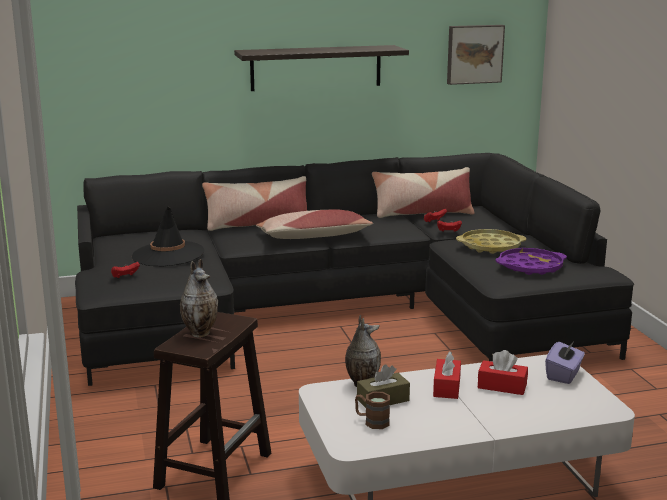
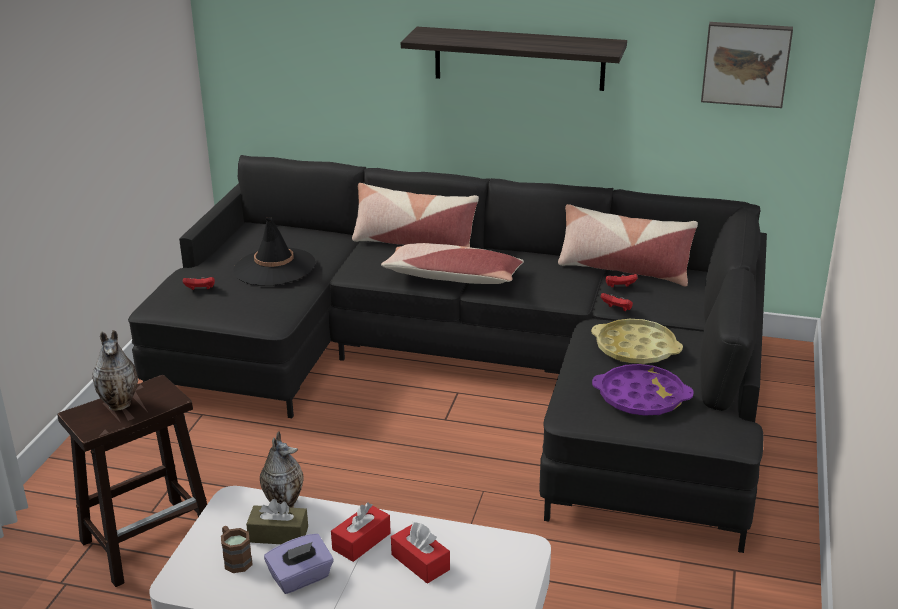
camera: 30 degrees right, 10 degrees up
(564, 375) = (509, 572): purple tissue box -> purple tissue box (301, 578)

